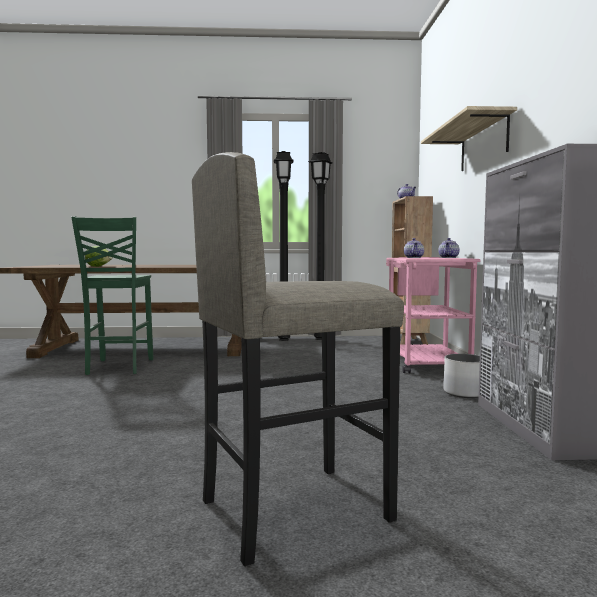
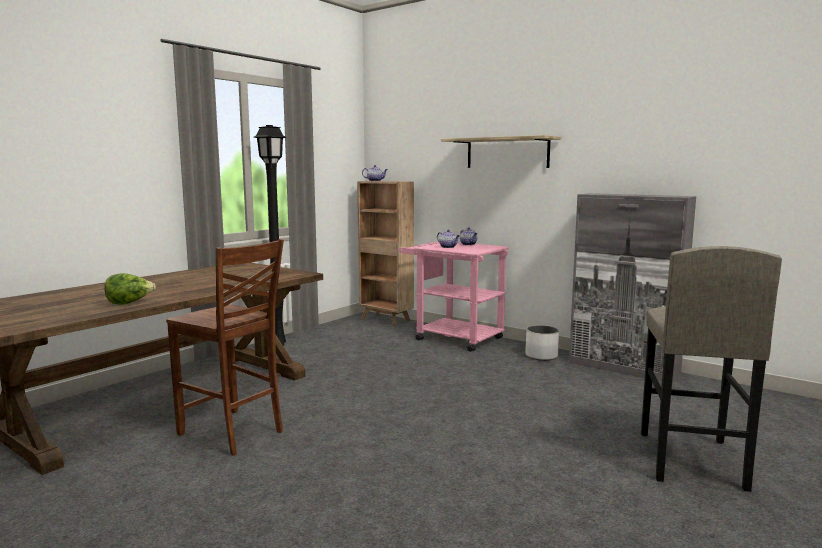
camera: 50 degrees left, 5 degrees up
(118, 367) = (232, 433): green chair -> brown chair
(321, 339) = (308, 334): black floor lamp -> none

